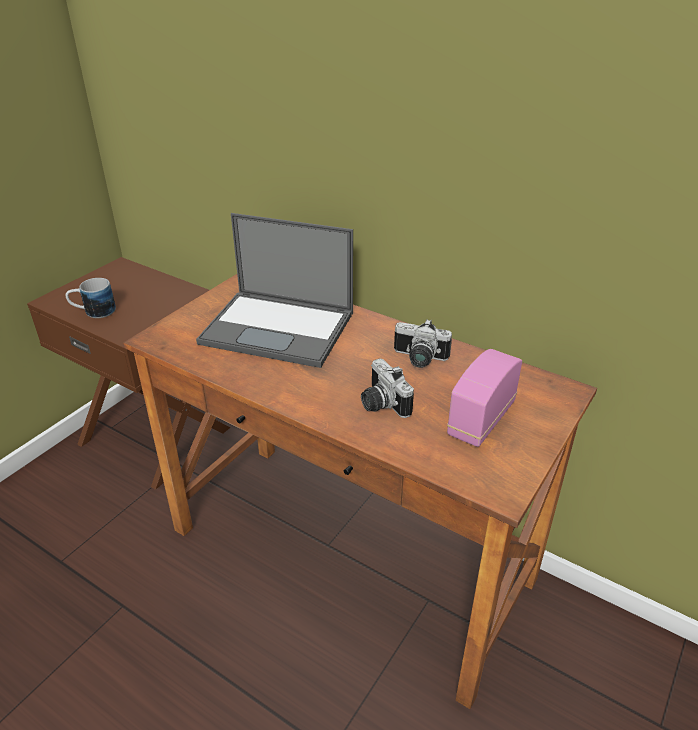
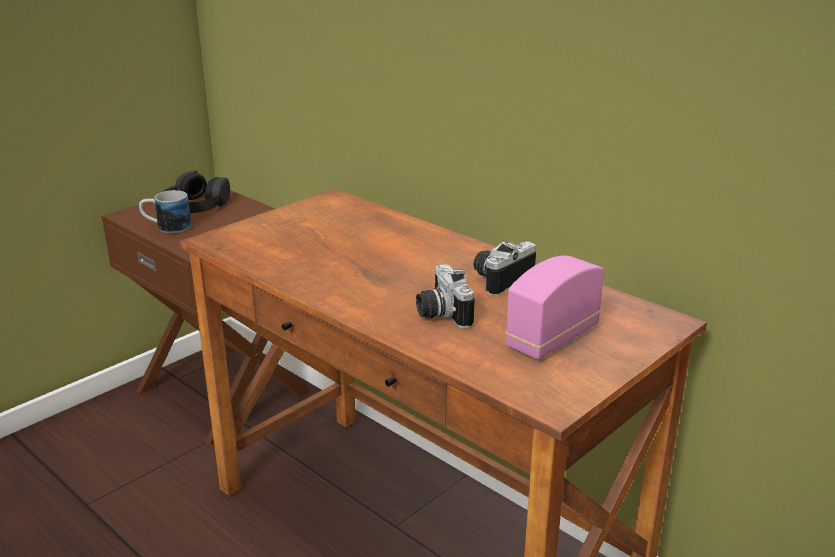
camera: 10 degrees right, 10 degrees down
(113, 284) = (196, 205): none -> black headphones
(280, 328) = (352, 241): laptop -> none
(418, 359) = (499, 279): camera -> camera turned 105 degrees clockwise

